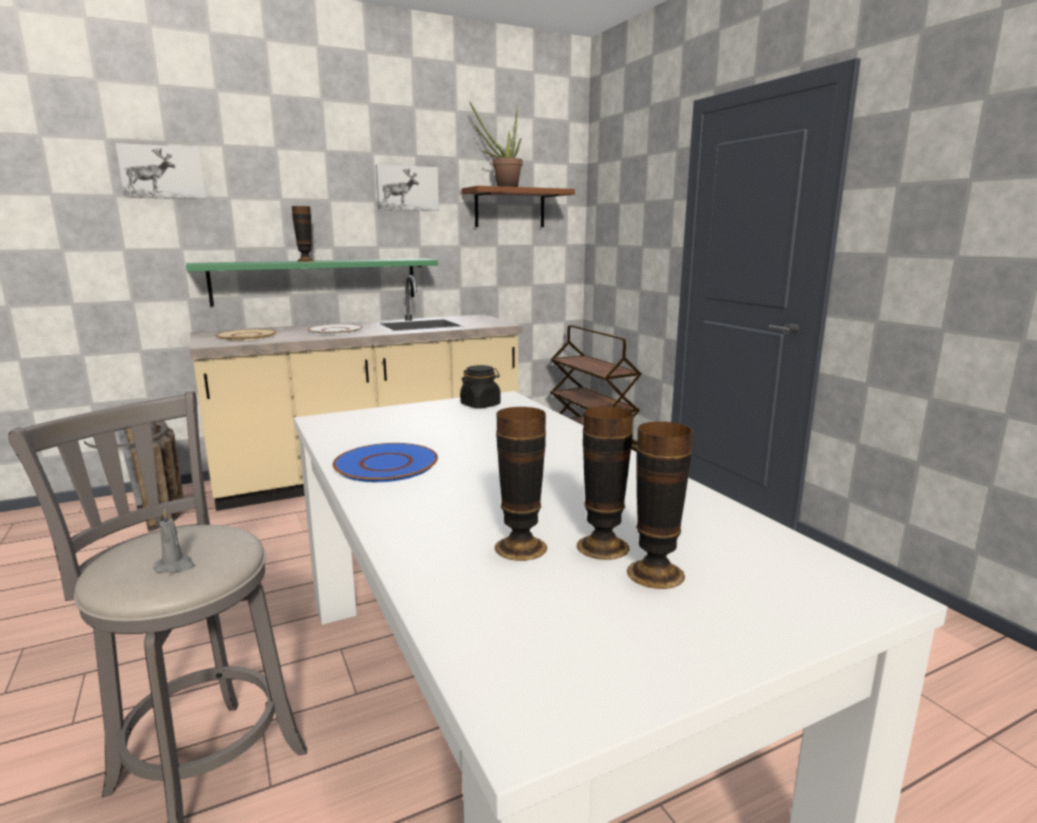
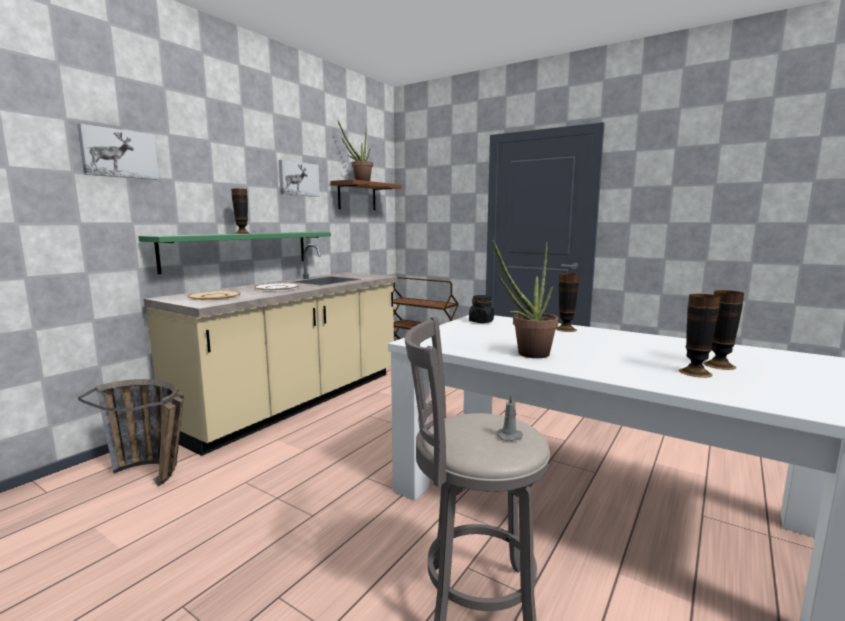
camera: 30 degrees left, 5 degrees down
(386, 464) = (527, 354): blue plate -> potted plant
(655, 573) = (761, 369): vase -> vase (565, 329)

